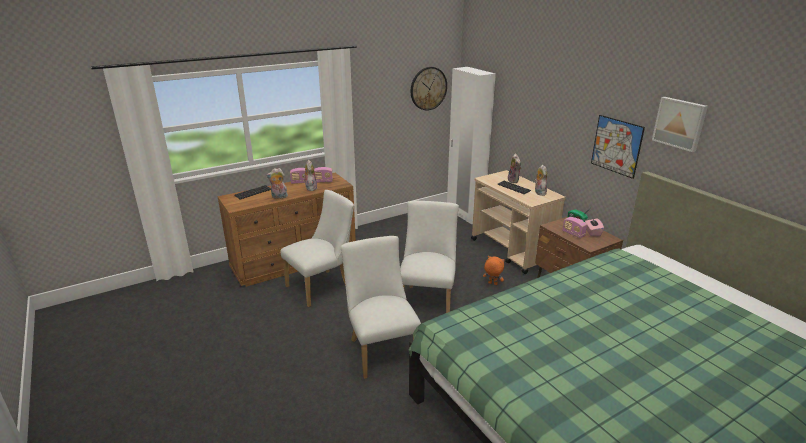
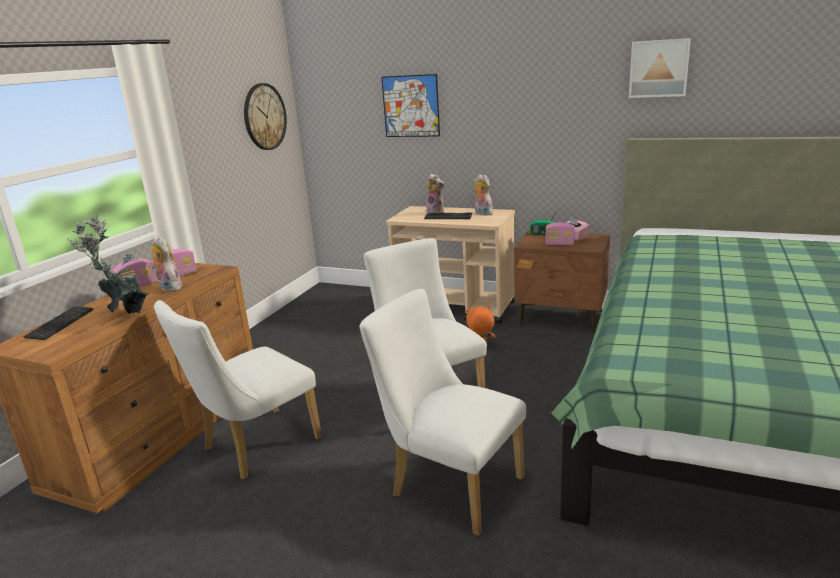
camera: 35 degrees left, 5 degrees down
(279, 197) = (126, 314): plush toy -> potted plant
(322, 286) = (254, 447): white chair -> white chair turned 150 degrees counterclockwise
(464, 215) = (352, 291): white wardrobe -> none
(616, 146) = (577, 121): picture -> picture (411, 106)

